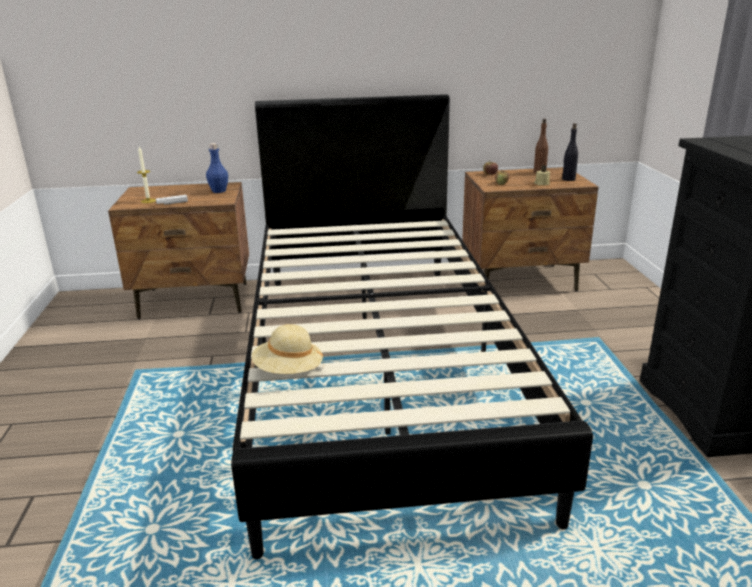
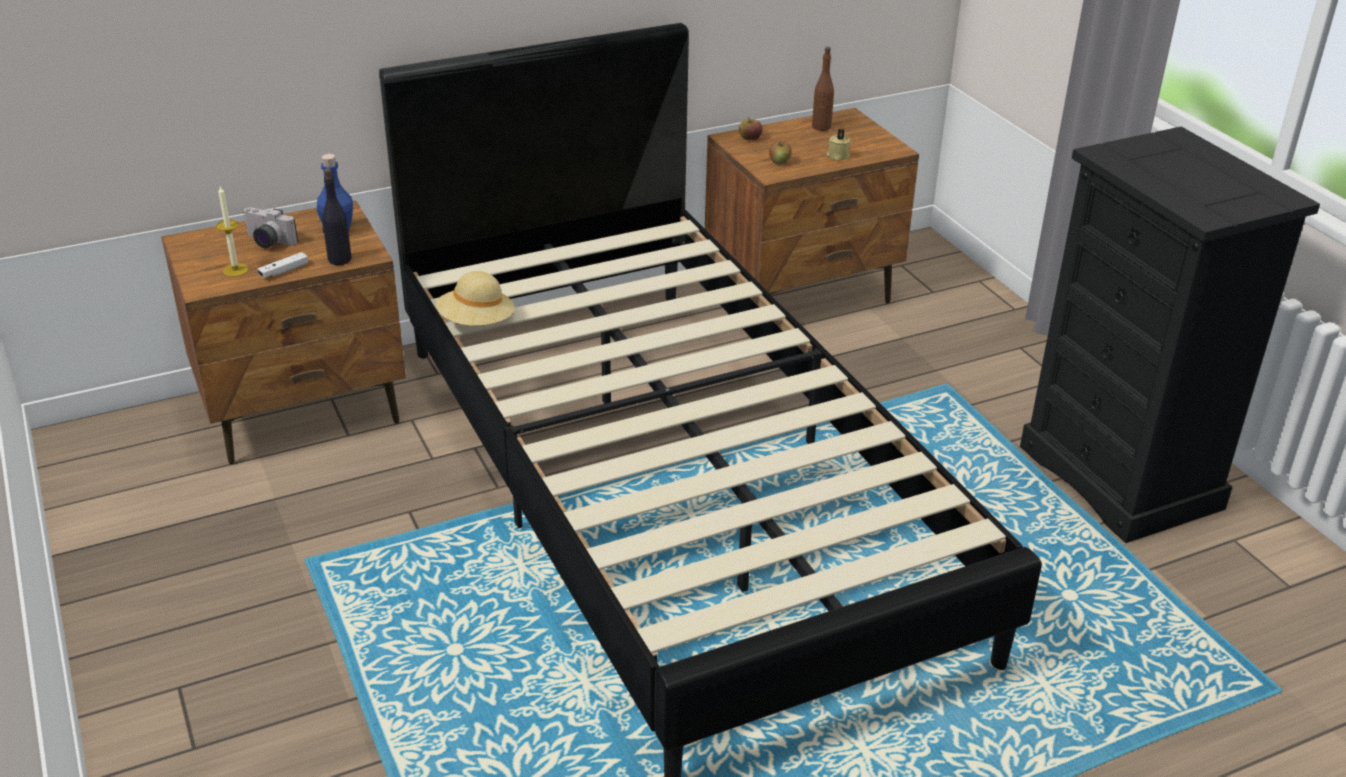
camera: 20 degrees left, 10 degrees up
(177, 192) = (267, 242): none -> camera
(288, 371) = (643, 544): beige hat -> beige hat (476, 323)
(568, 179) = (870, 140): black bottle -> black bottle (339, 259)

